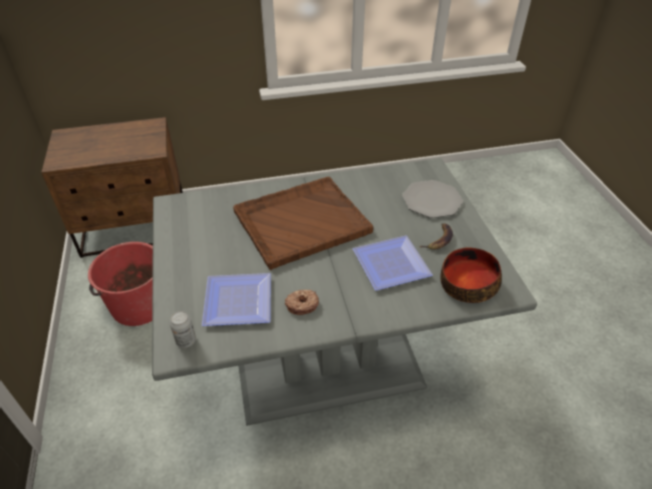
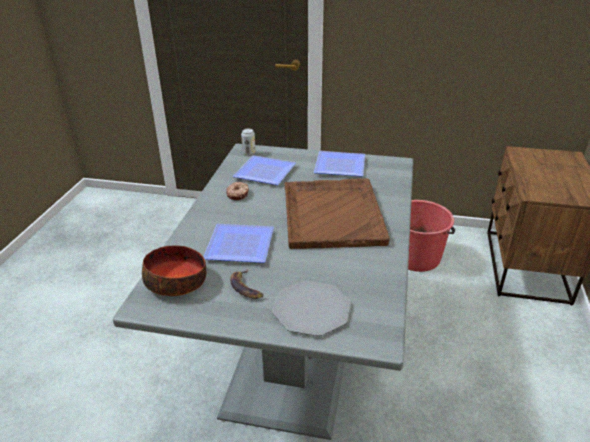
camera: 115 degrees right, 10 degrees down
(198, 244) = (338, 167): none -> plate

